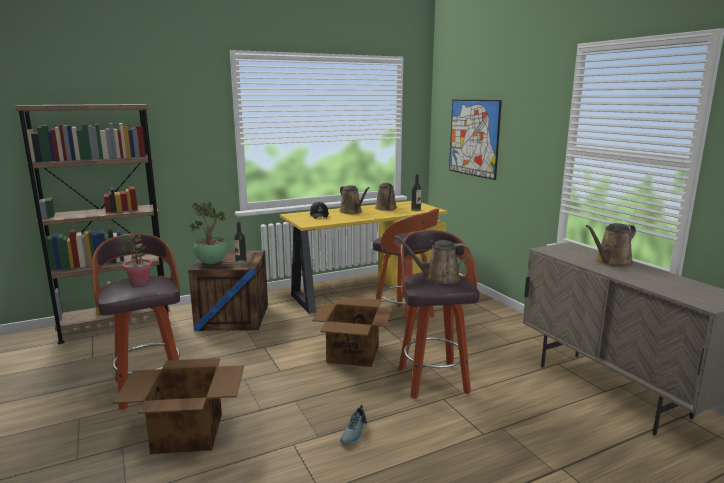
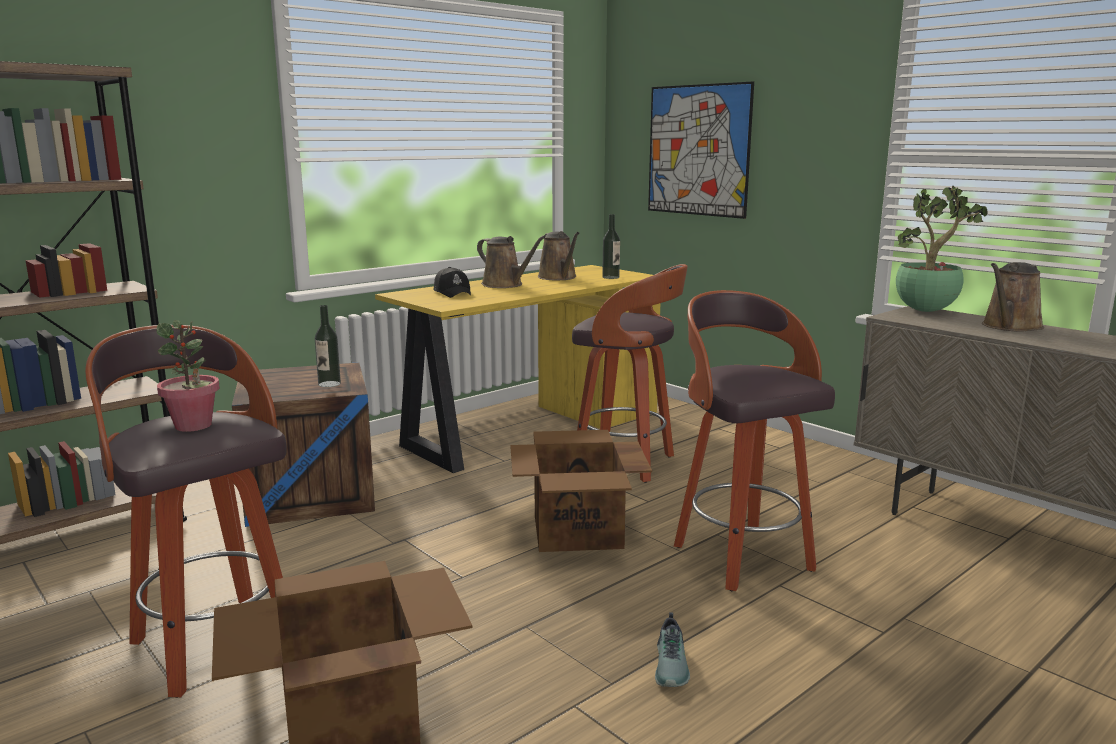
camera: 15 degrees left, 0 degrees up
(212, 263) = (273, 390): potted plant -> potted plant (927, 311)
(438, 278) = (756, 373): brown watering can -> none

